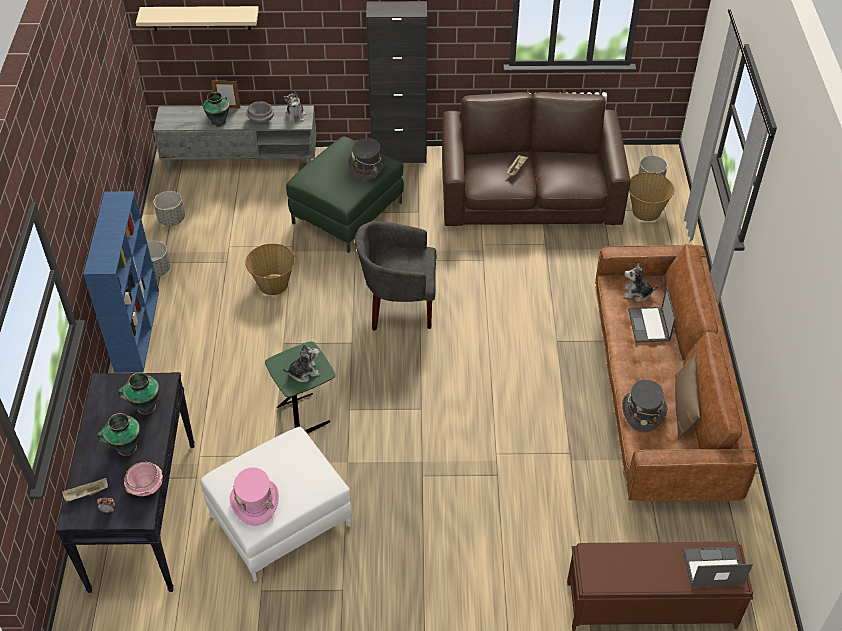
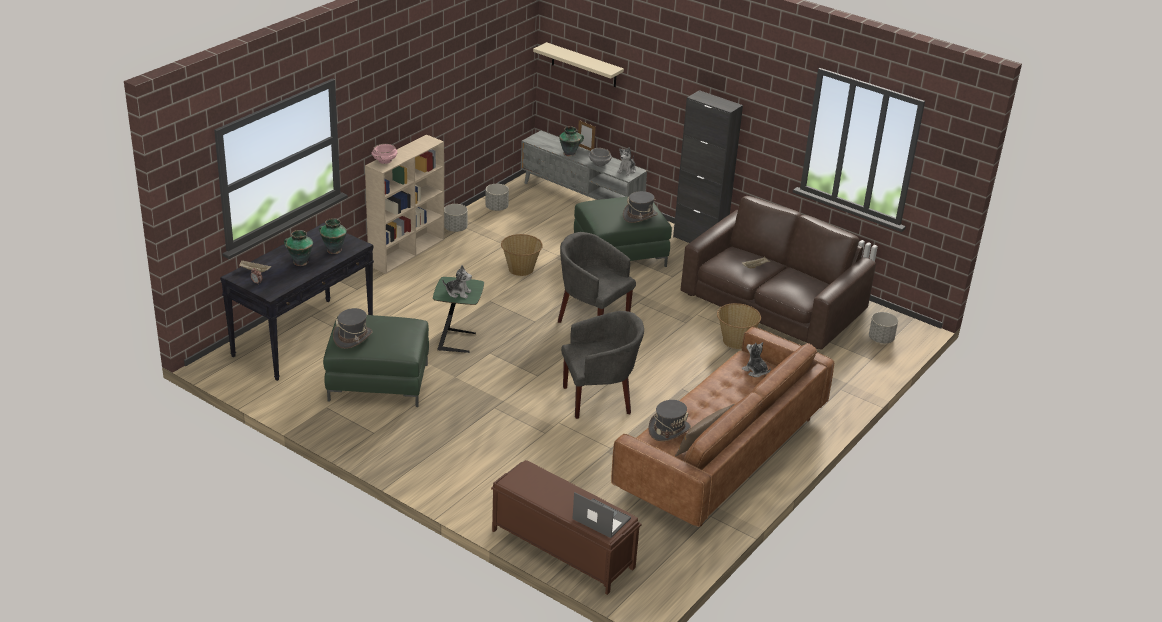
camera: 35 degrees right, 15 degrees down
(137, 329) = (407, 252): blue bookcase -> beige bookcase
(146, 487) = (289, 283): pink bowl -> pink bowl (384, 161)
(255, 502) = (353, 337): pink hat -> grey hat
(280, 520) = (378, 382): white ottoman -> green ottoman
(502, 400) = (599, 399): none -> grey armchair
(645, 211) = (853, 353): basket -> basket (735, 341)
(649, 325) = (739, 391): laptop -> none

